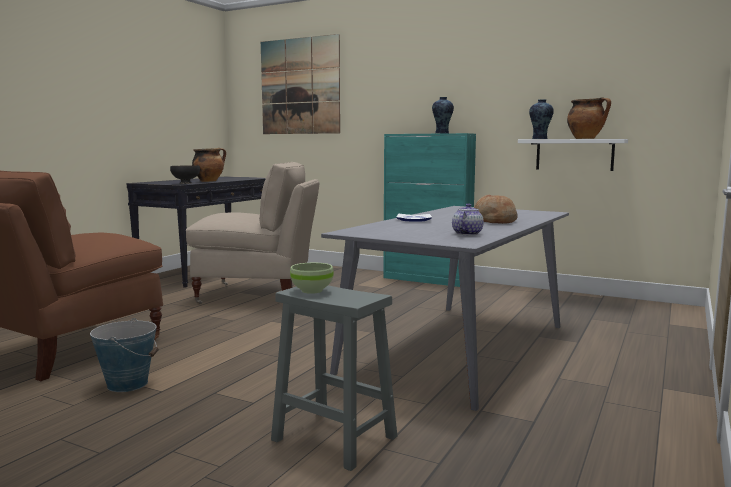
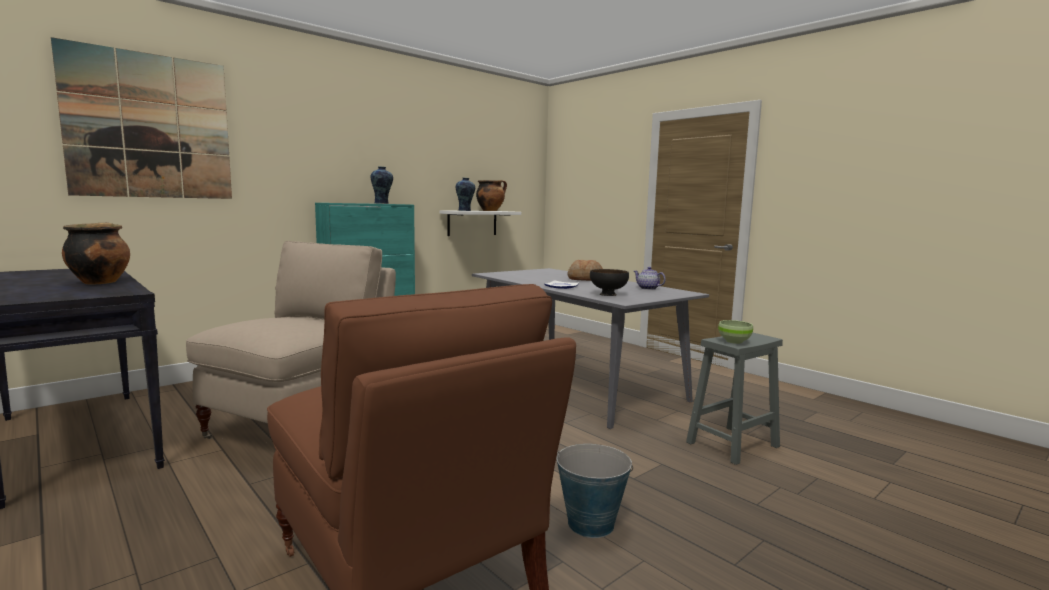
camera: 70 degrees left, 0 degrees up
(185, 183) = (114, 290): black bowl -> black bowl (608, 294)

